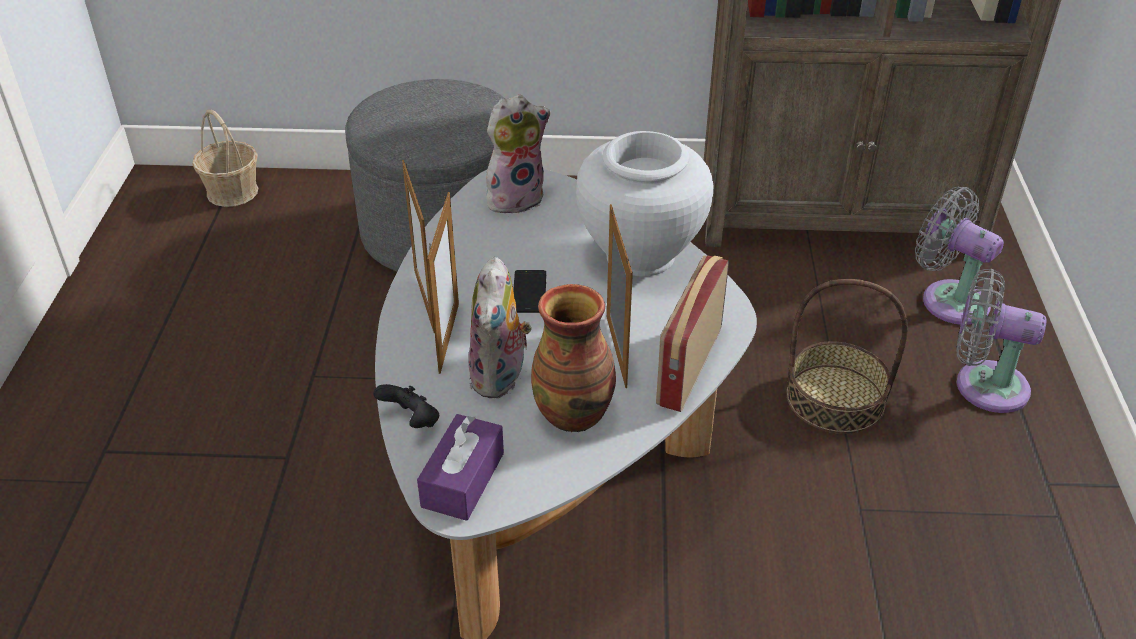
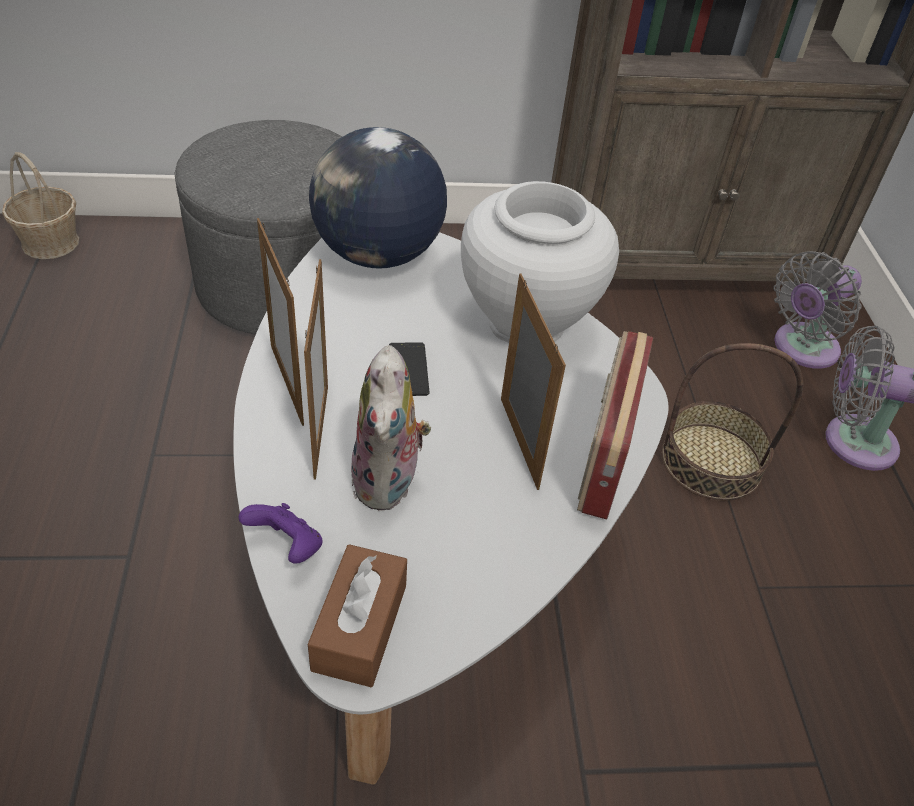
camera: 10 degrees left, 5 degrees up
(411, 421) = (287, 547): black game controller -> purple game controller
(463, 480) = (360, 627): purple tissue box -> brown tissue box
(515, 198) = (377, 255): plush toy -> globe
(574, 413) = (483, 527): vase -> none
(949, 299) = (801, 349): grey fan -> grey fan turned 75 degrees counterclockwise

